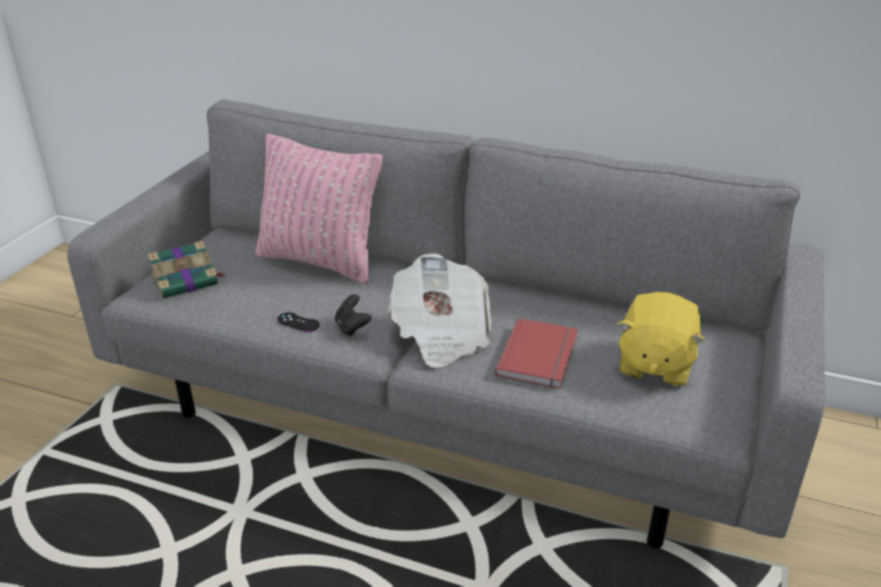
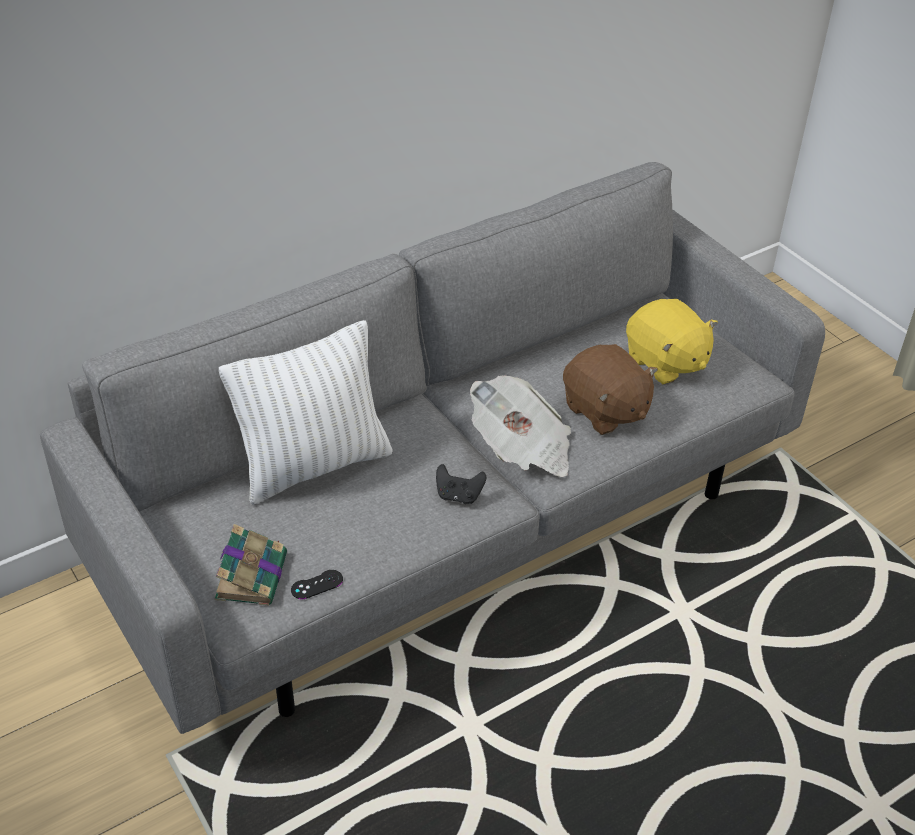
camera: 55 degrees left, 10 degrees up
(298, 322) = (416, 526): black game controller -> black game controller (317, 584)
(320, 261) = (314, 465): pink pillow -> white pillow
(541, 356) = (605, 411): red book -> brown plush toy

